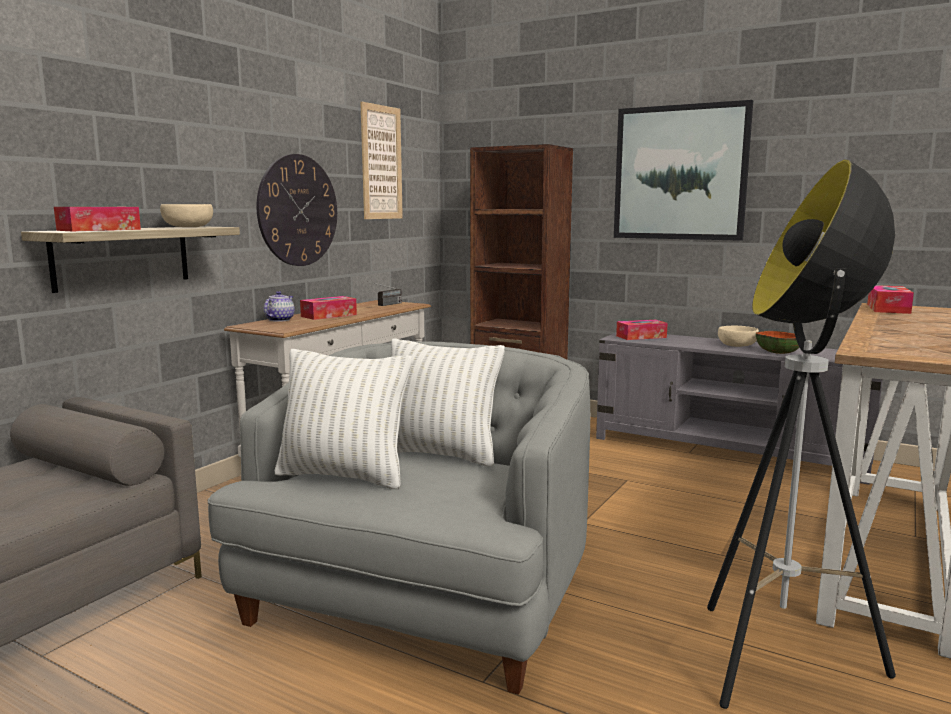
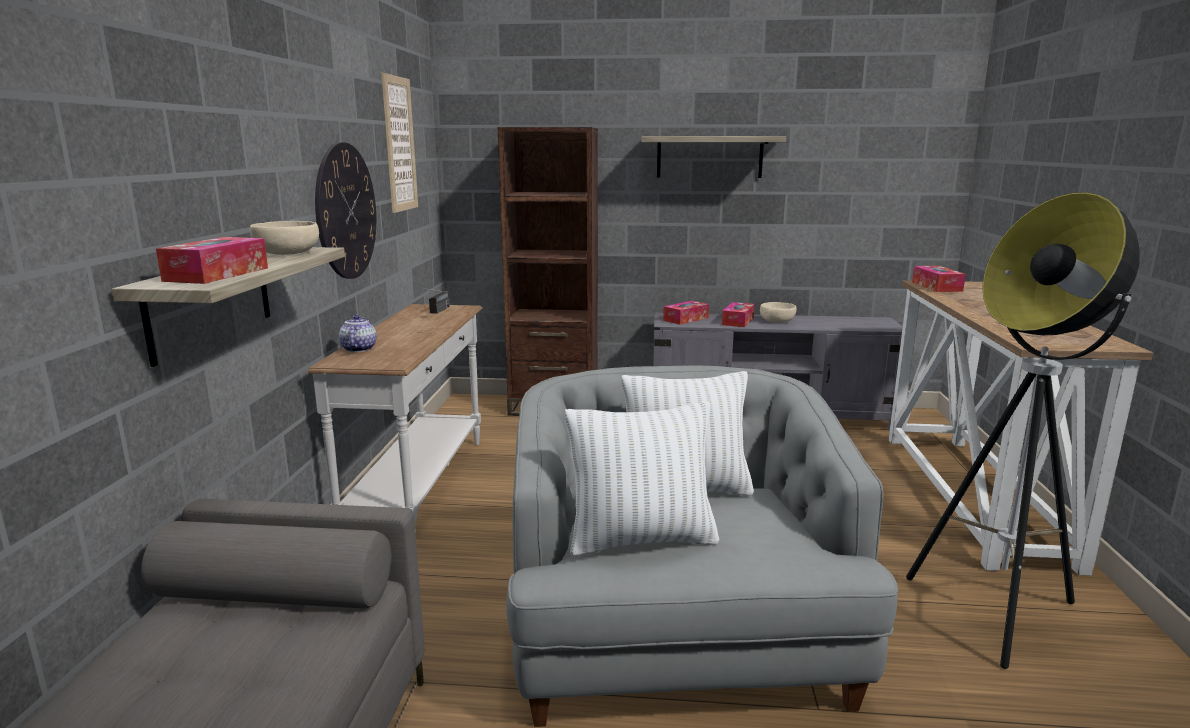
camera: 25 degrees left, 5 degrees up
(329, 315) = (404, 335): tissue box -> tissue box (738, 321)
(680, 173) = (709, 157): picture -> shelf
(777, 352) = (818, 326): bowl -> none

